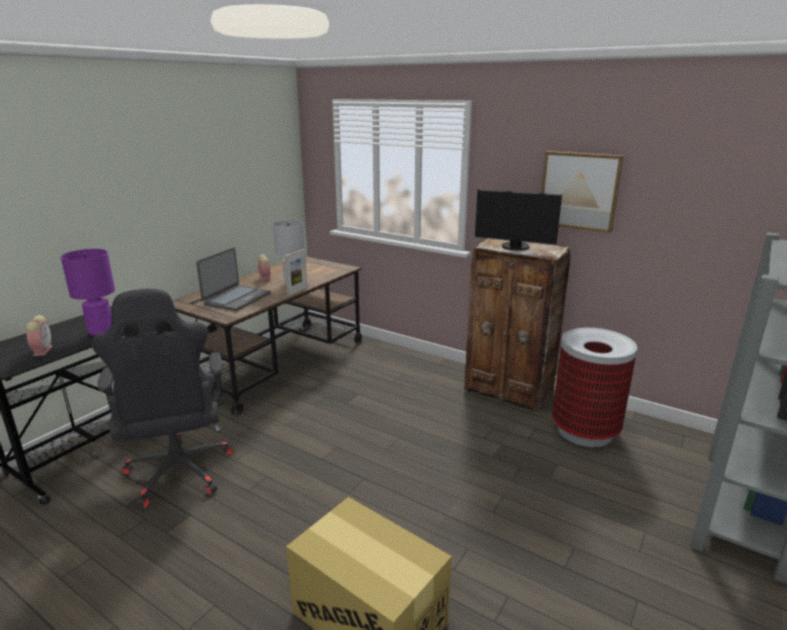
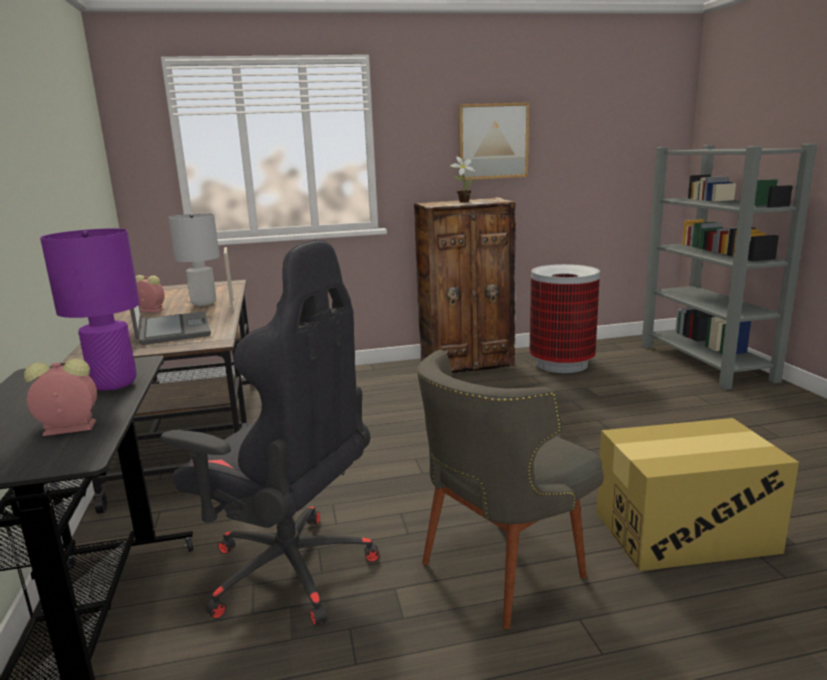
camera: 45 degrees left, 5 degrees down
(42, 350) = (67, 428): alarm clock -> alarm clock turned 45 degrees counterclockwise
(240, 548) = (503, 570): none -> grey chair
(515, 247) = (462, 202): monitor -> potted plant

